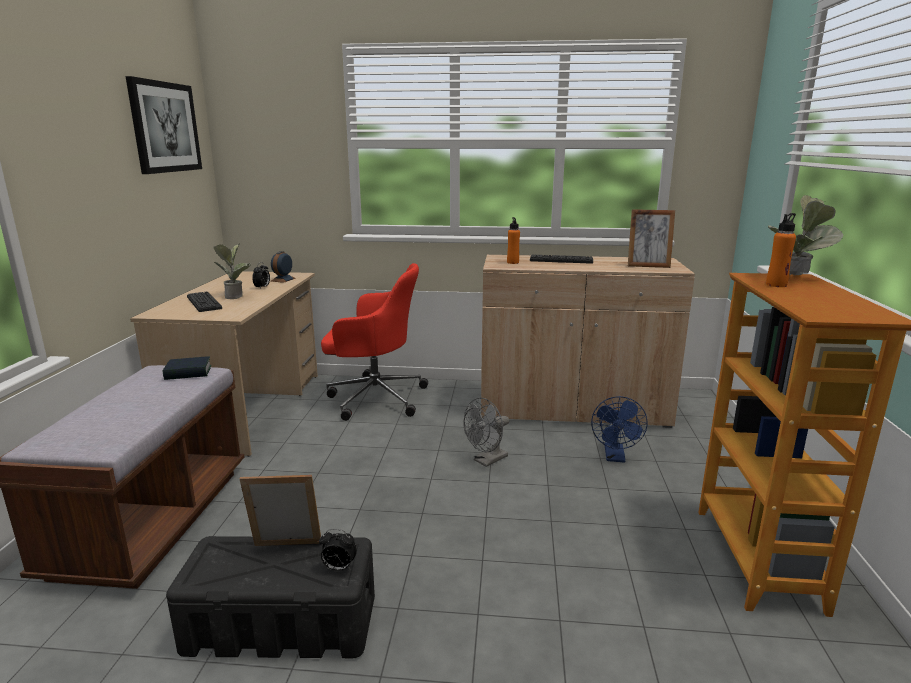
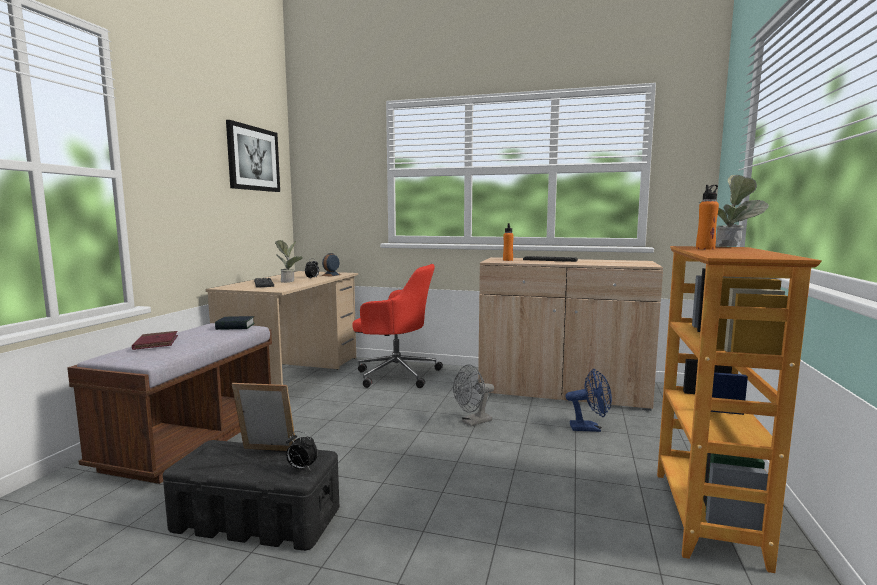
camera: 10 degrees right, 10 degrees down
(97, 413) = (156, 343): none -> red book
(615, 457) = (590, 428): blue fan -> blue fan turned 105 degrees counterclockwise
(648, 266) = (623, 263): picture frame -> none

